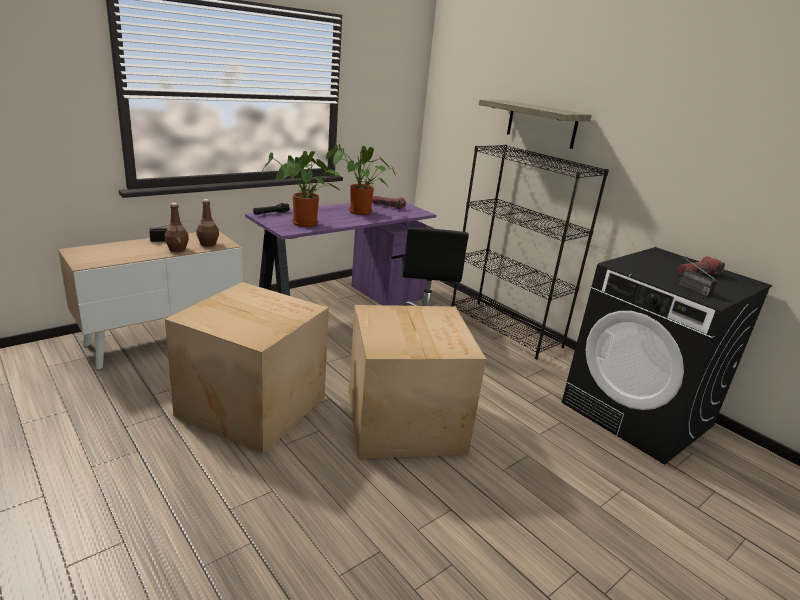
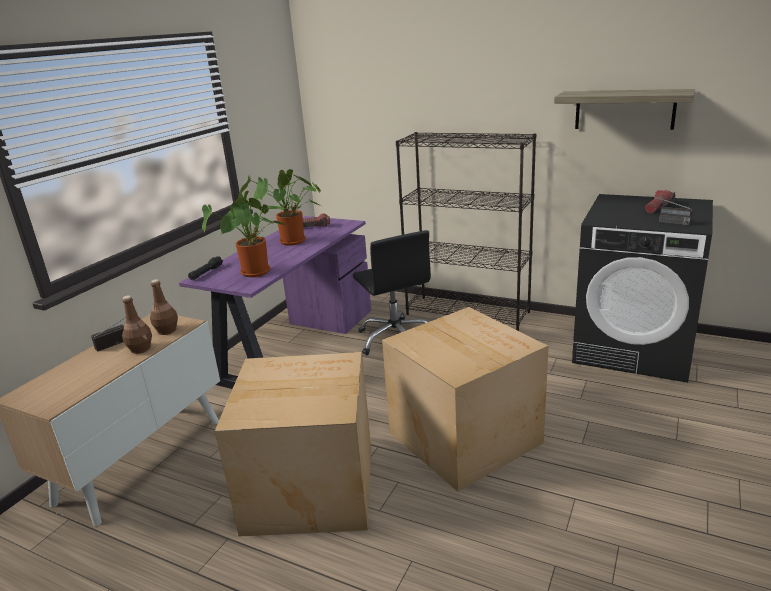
camera: 20 degrees left, 0 degrees up
(541, 124) = (450, 103): shelf -> shelf (624, 109)

